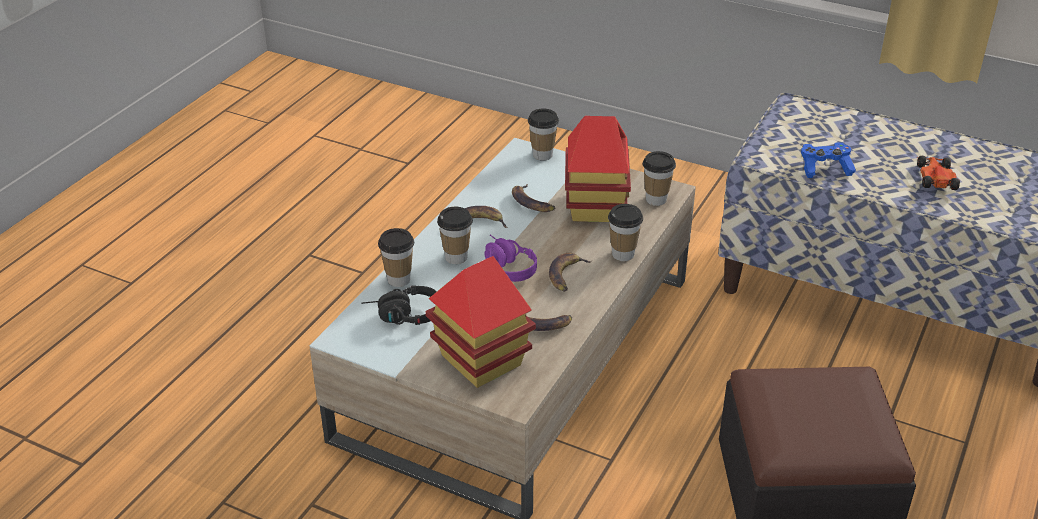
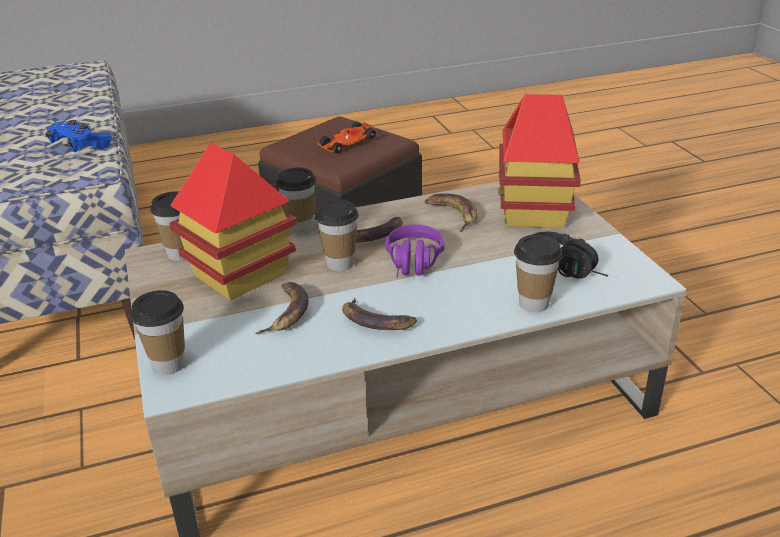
camera: 135 degrees left, 5 degrees down
(456, 257) = (447, 297): cup -> cup (340, 264)
(935, 178) = (45, 113): toy car -> toy car (346, 144)

